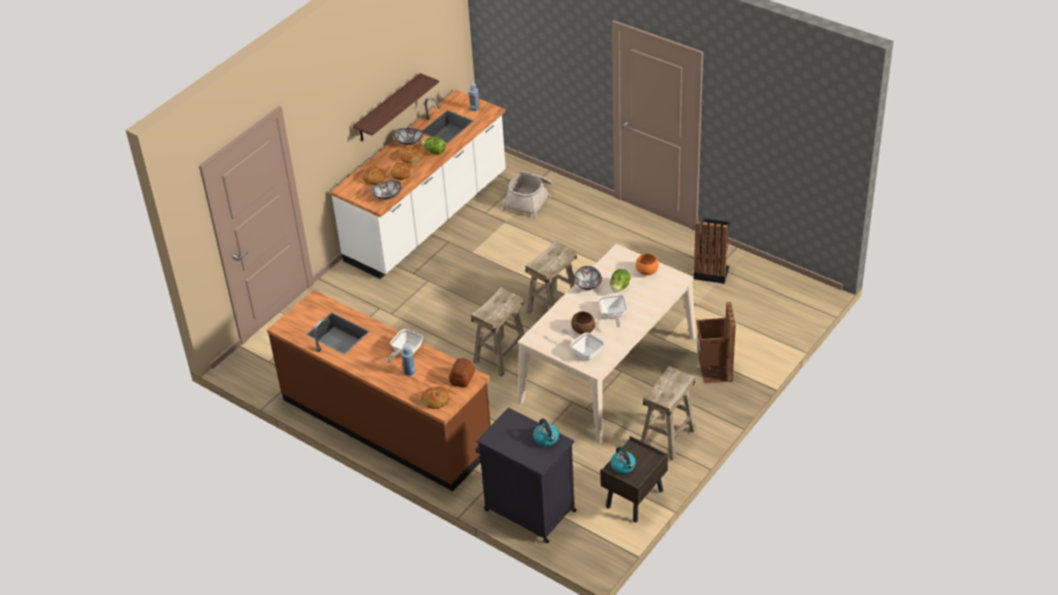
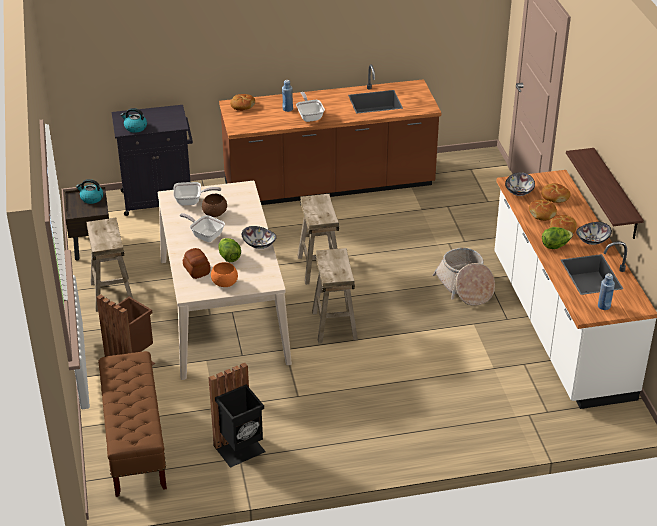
camera: 130 degrees right, 5 degrees down
(462, 378) = (245, 124): bread -> bread (196, 270)
(529, 199) = (510, 403): basket -> basket (465, 287)
(769, 314) = (135, 444): none -> brown bench

